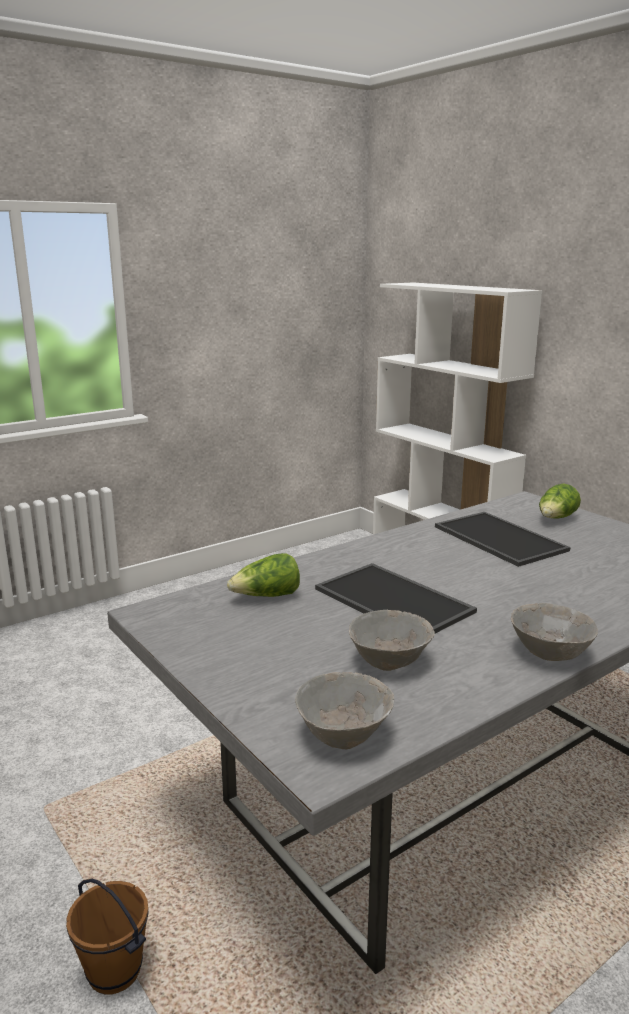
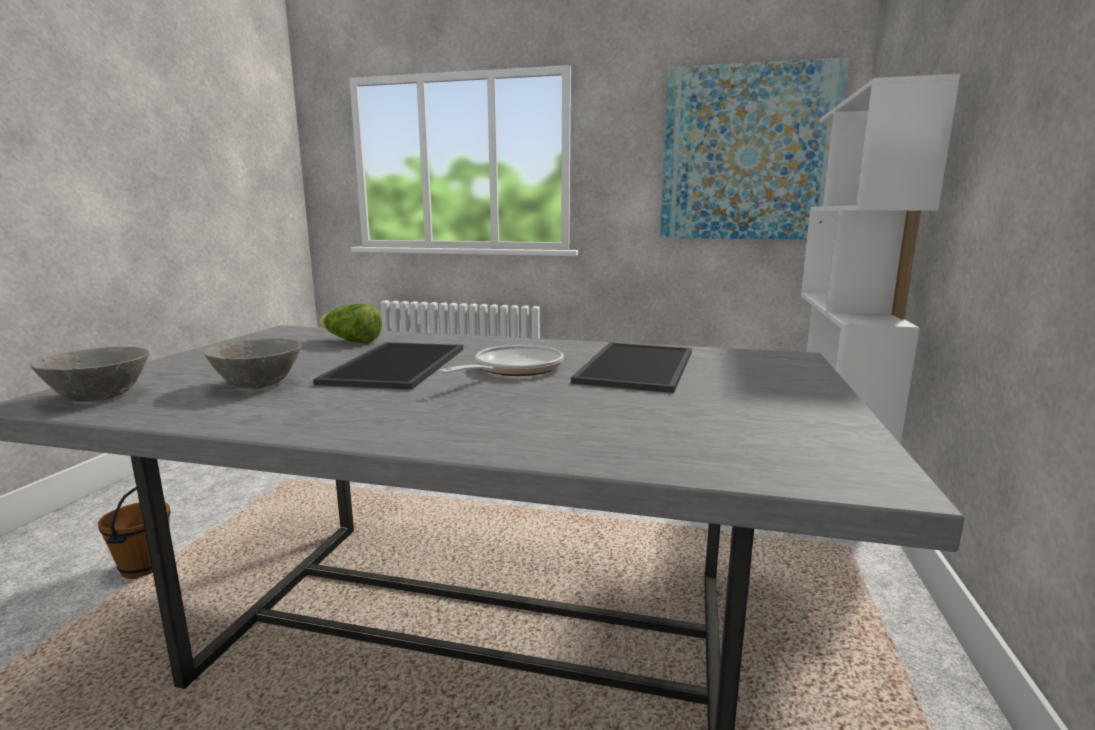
camera: 50 degrees right, 5 degrees down
(290, 301) = (747, 154): none -> picture
(460, 570) = (513, 369): none -> frying pan
(549, 653) = (341, 427): grey bowl -> none
(556, 519) = (767, 374): lettuce -> none

